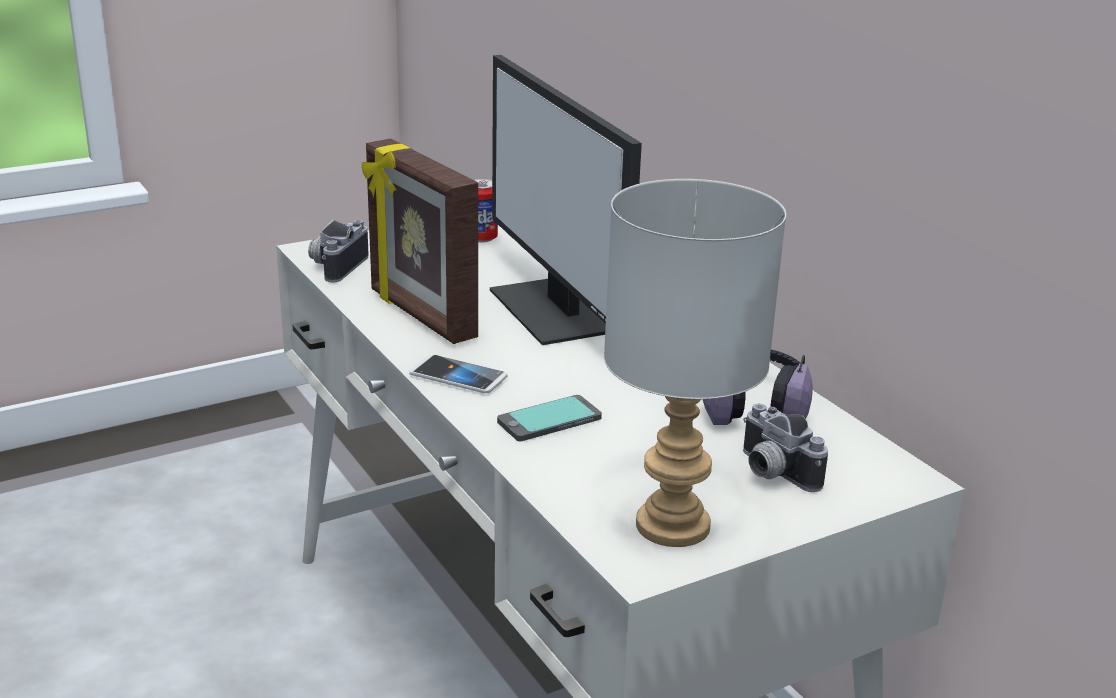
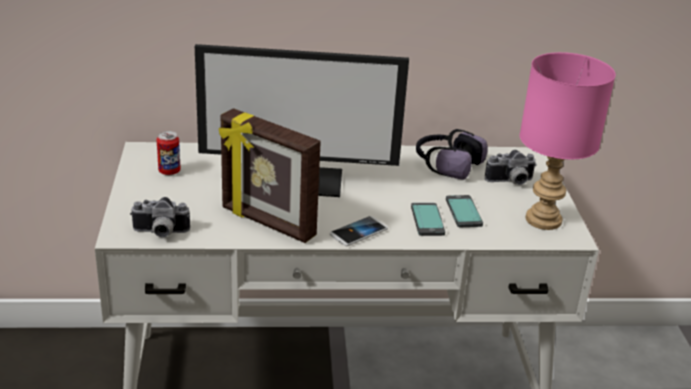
camera: 65 degrees left, 5 degrees up
(336, 266) = (160, 233): camera -> camera turned 45 degrees counterclockwise
(420, 315) = (267, 223): picture frame -> picture frame turned 45 degrees clockwise
(609, 445) = (463, 212): none -> phone
(674, 524) = (542, 219): grey table lamp -> pink table lamp

